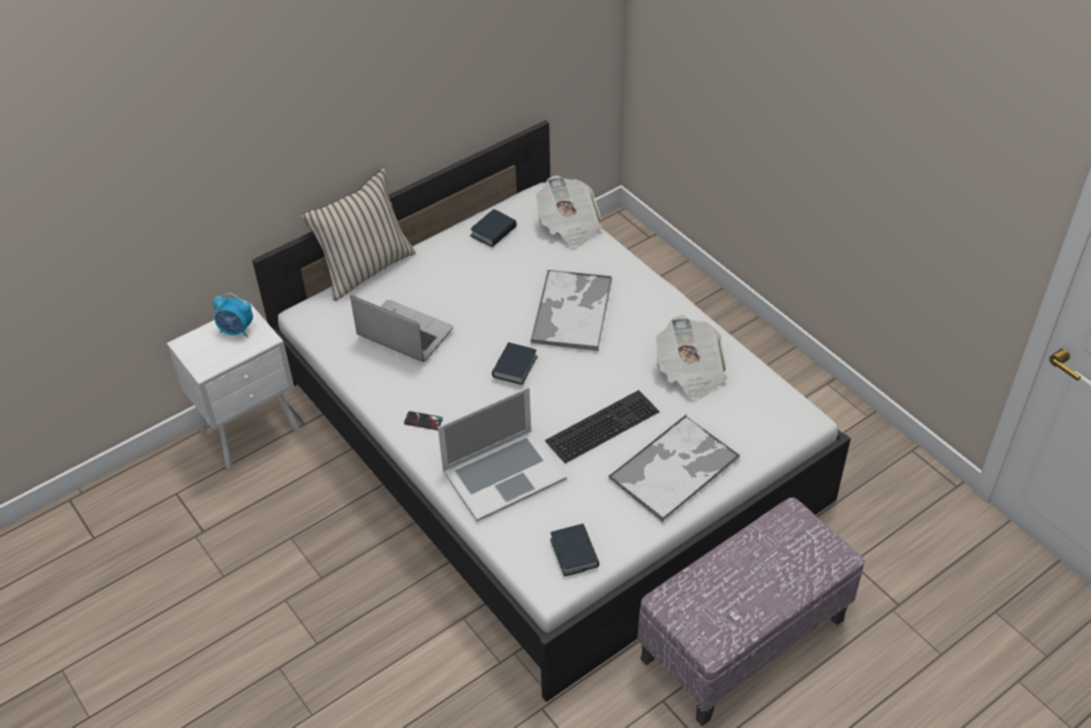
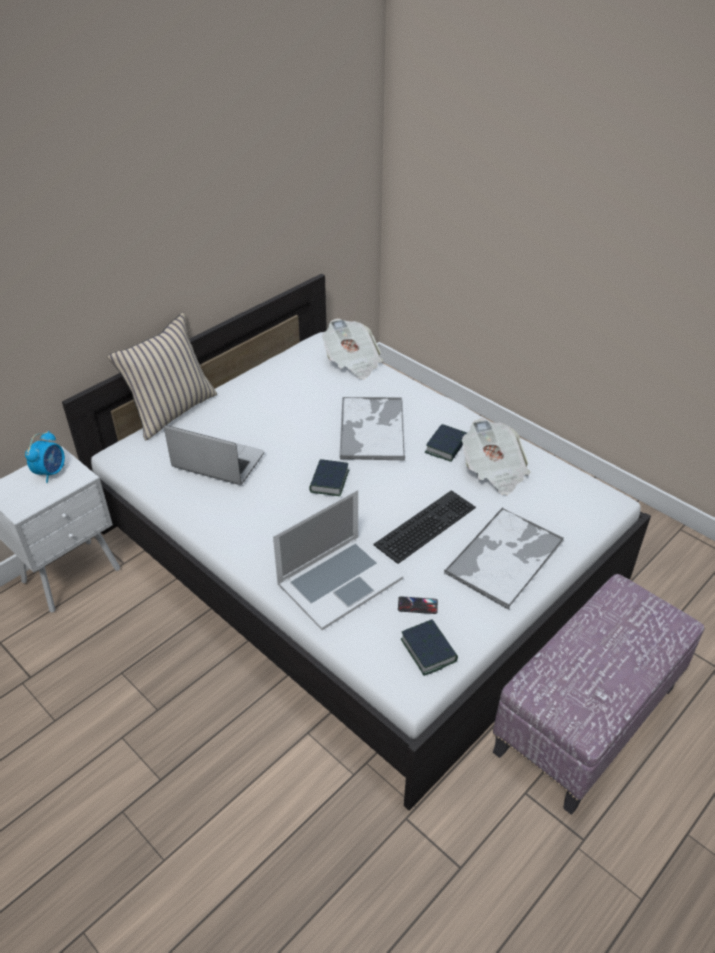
camera: 10 degrees left, 5 degrees down
(237, 330) = (51, 472): alarm clock -> alarm clock turned 75 degrees counterclockwise
(423, 421) = (249, 539): phone -> phone (417, 605)
(493, 232) = (286, 372): book -> book (446, 446)

